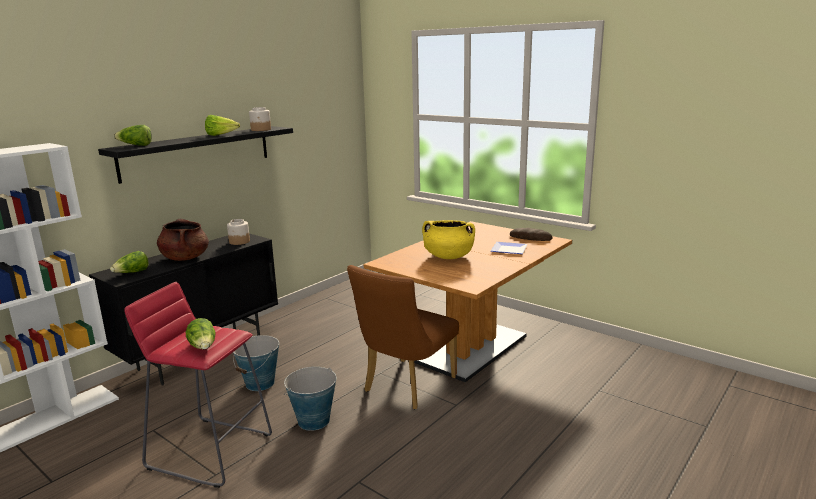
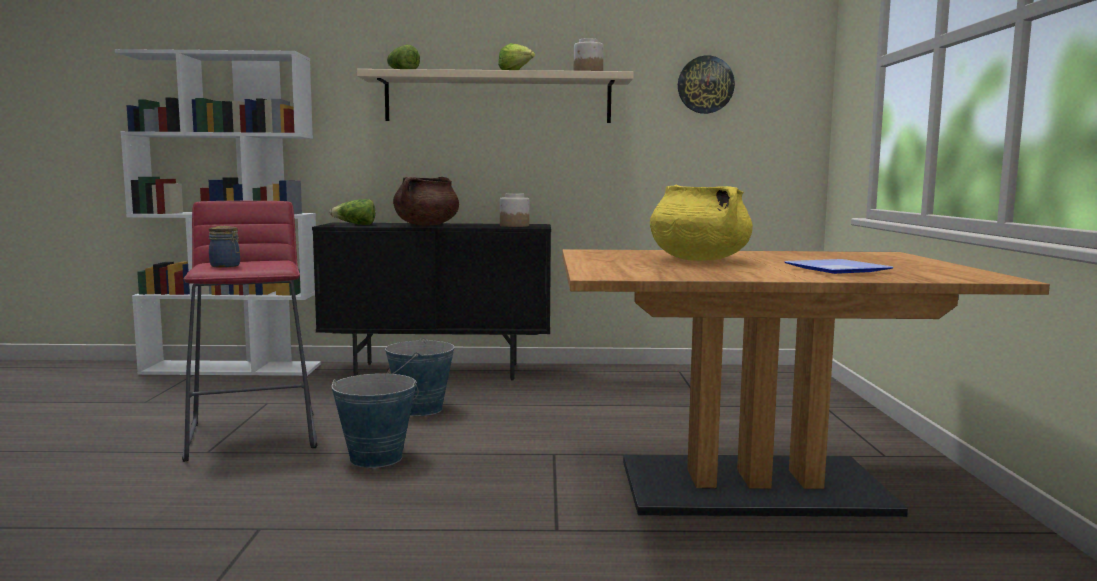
camera: 50 degrees right, 10 degrees down
(197, 152) = (498, 99): black shelf -> beige shelf
(203, 347) = (226, 266): lettuce -> jar
(311, 125) = (705, 85): none -> wall clock
(405, 387) = (545, 480): brown chair -> none
(530, 238) = (946, 270): bread -> none

